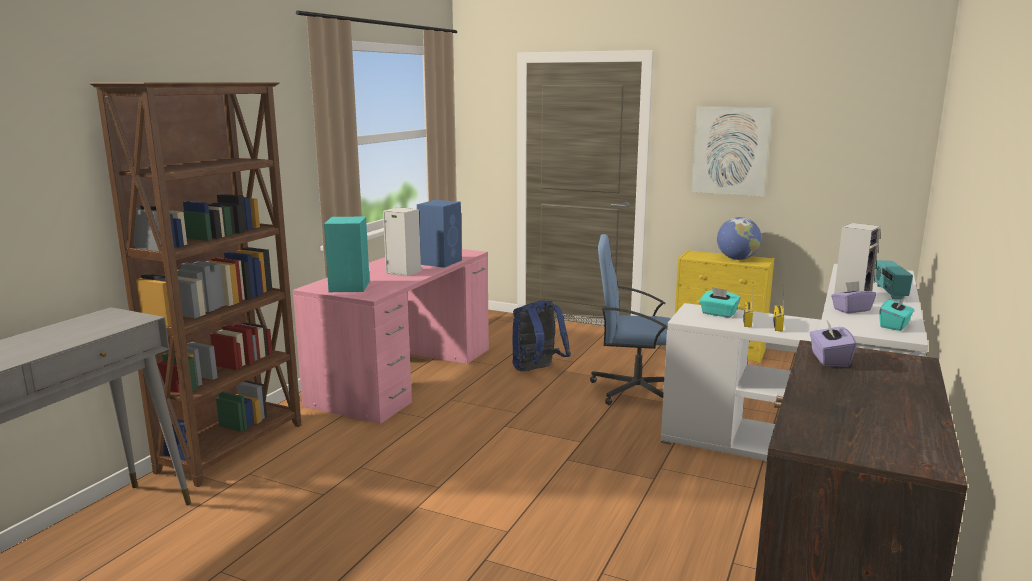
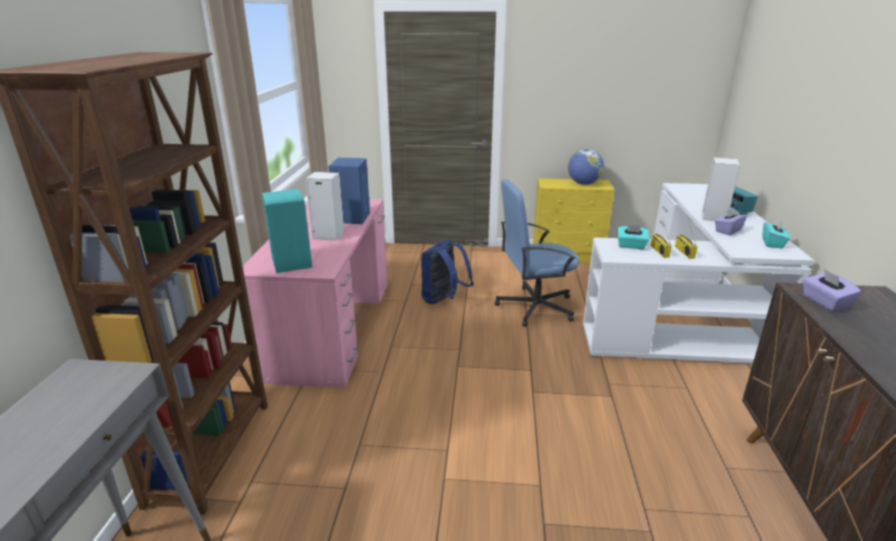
camera: 20 degrees left, 10 degrees up
(730, 151) = (574, 92): picture -> none

